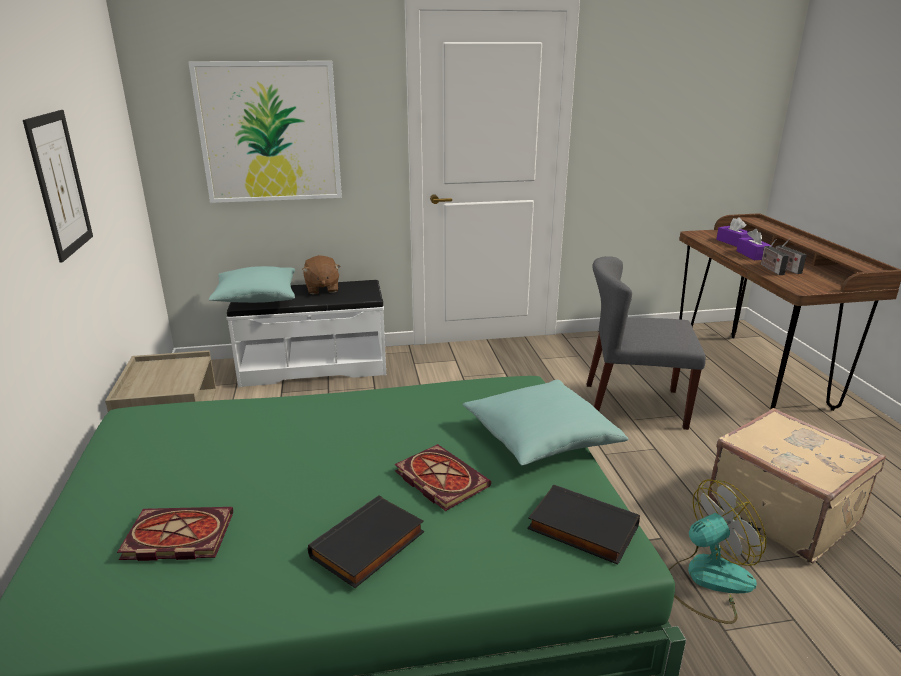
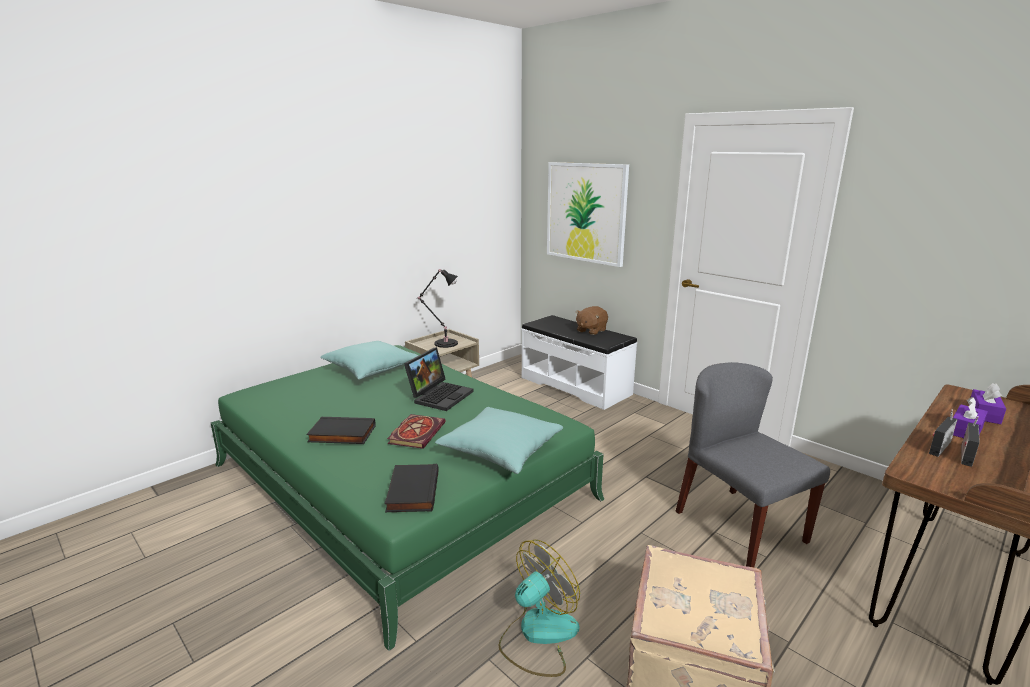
camera: 55 degrees right, 5 degrees down
(60, 184) = (411, 222): picture -> none
(167, 377) = (444, 343): none -> black table lamp
(175, 538) = (315, 394): book -> none
(256, 298) = (547, 323): turquoise pillow -> turquoise pillow (371, 369)
(351, 429) = (440, 395): none -> laptop
(707, 580) = (538, 635): fan -> fan turned 75 degrees counterclockwise

